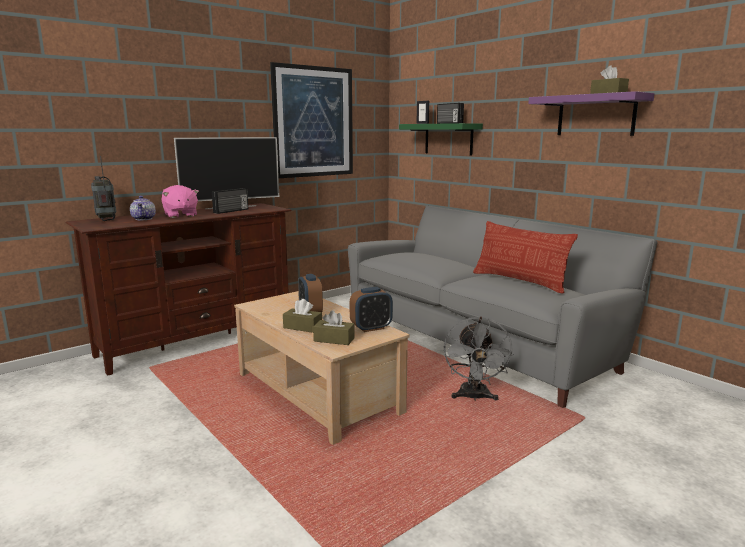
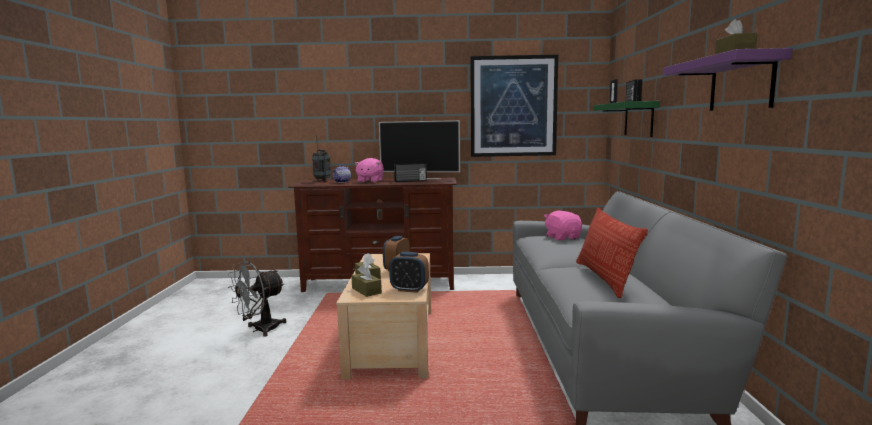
camera: 40 degrees right, 5 degrees down
(412, 254) = (563, 237): none -> pink plush toy
(474, 397) = (506, 389): grey fan -> grey fan (260, 330)

